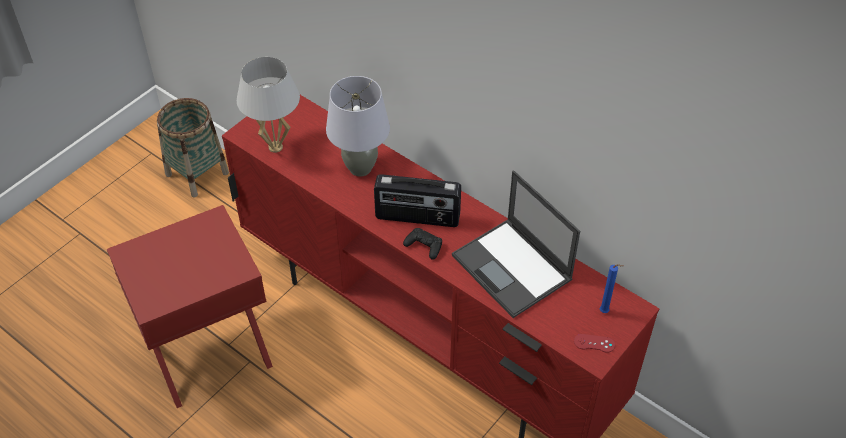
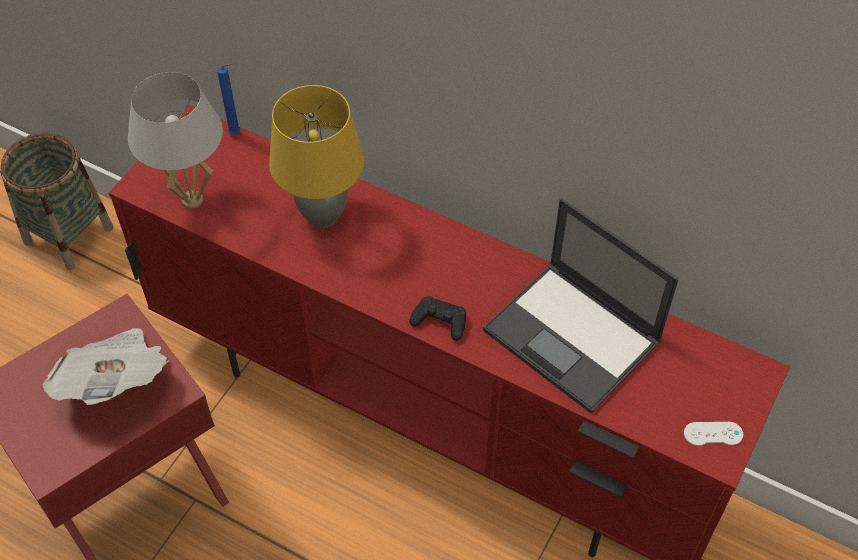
camera: 10 degrees left, 5 degrees up
(204, 258) = (115, 381): none -> newspaper
(360, 168) = (323, 216): grey table lamp -> yellow table lamp
(417, 217) = (421, 279): radio -> none
(594, 343) = (713, 434): red game controller -> white game controller
(605, 312) = (717, 384): blue candle -> blue candle (236, 134)

